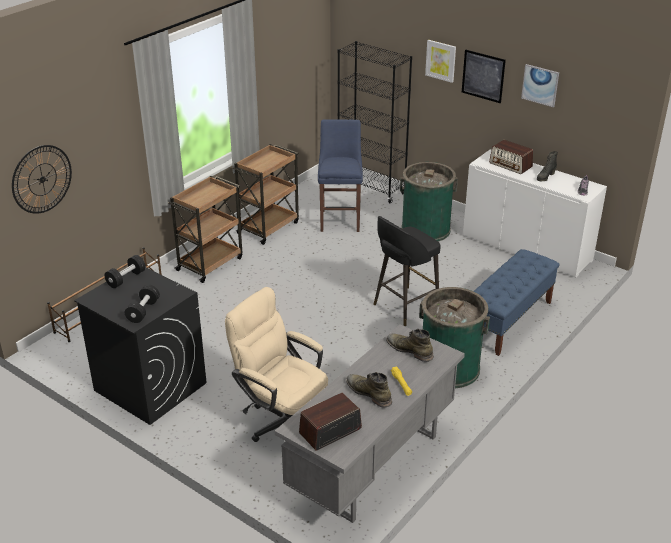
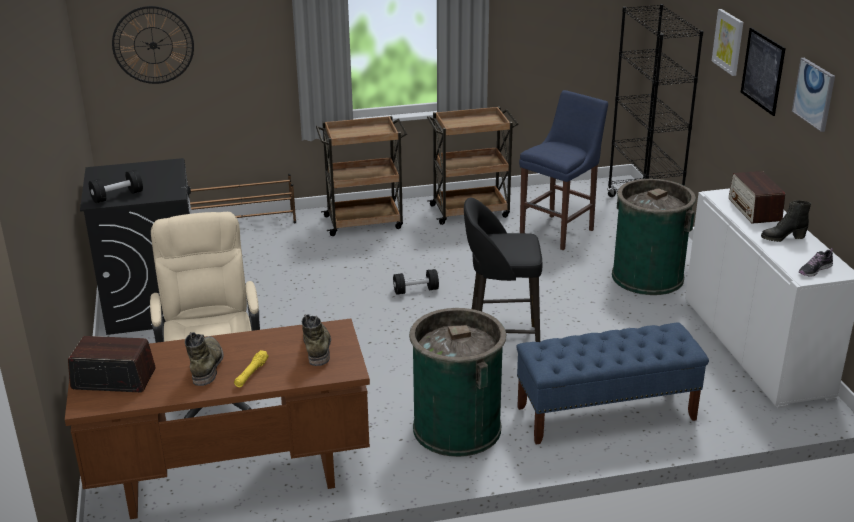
camera: 40 degrees right, 5 degrees down
(126, 279) = (151, 166): black dumbbell -> black dumbbell (416, 290)
(372, 465) = (230, 477): grey desk -> brown desk

